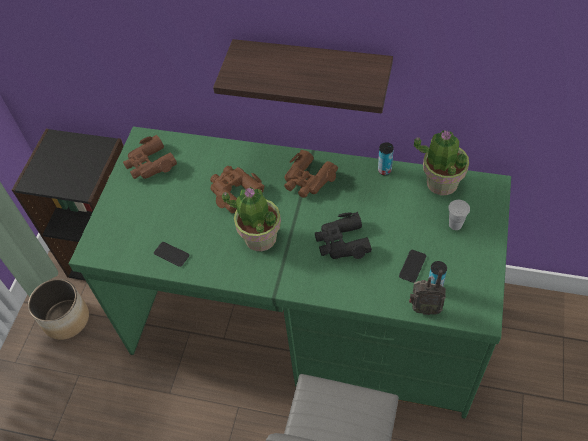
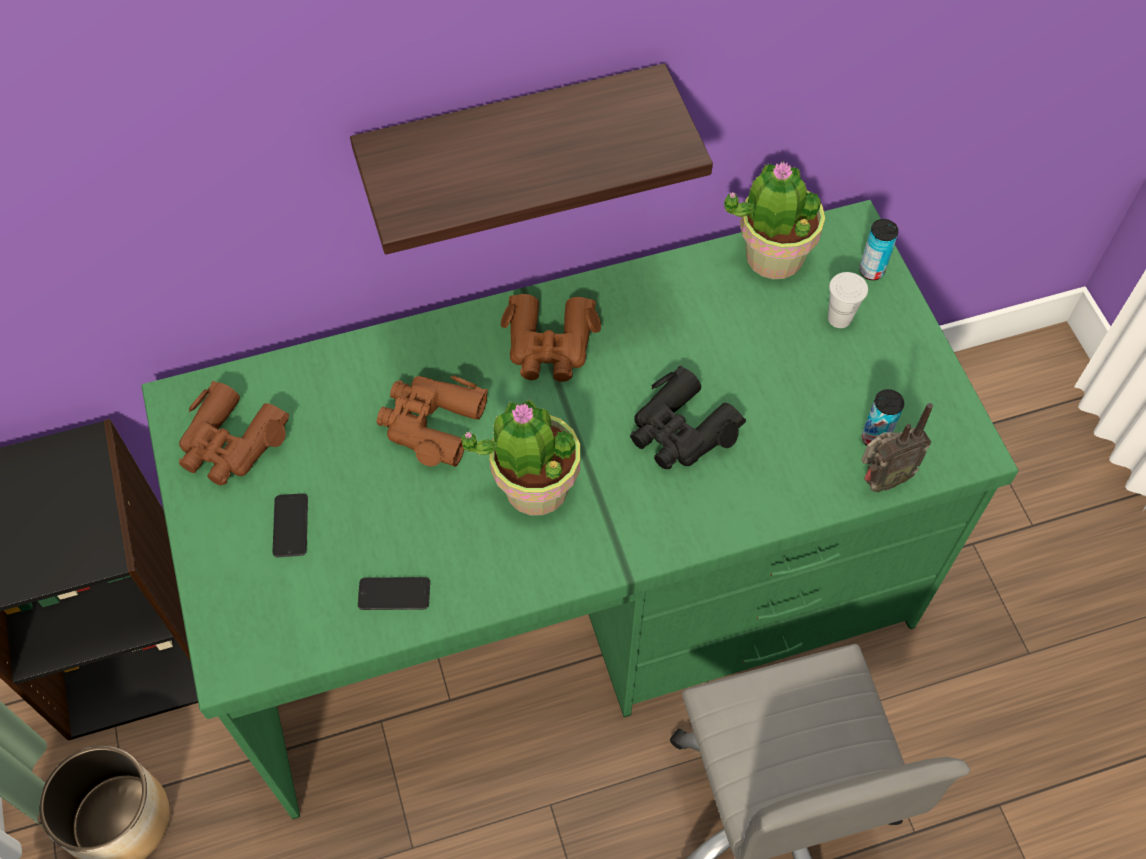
camera: 35 degrees left, 5 degrees up
(384, 170) = (668, 273): can -> can (871, 271)
(412, 266) = (818, 418): phone -> phone (290, 525)

